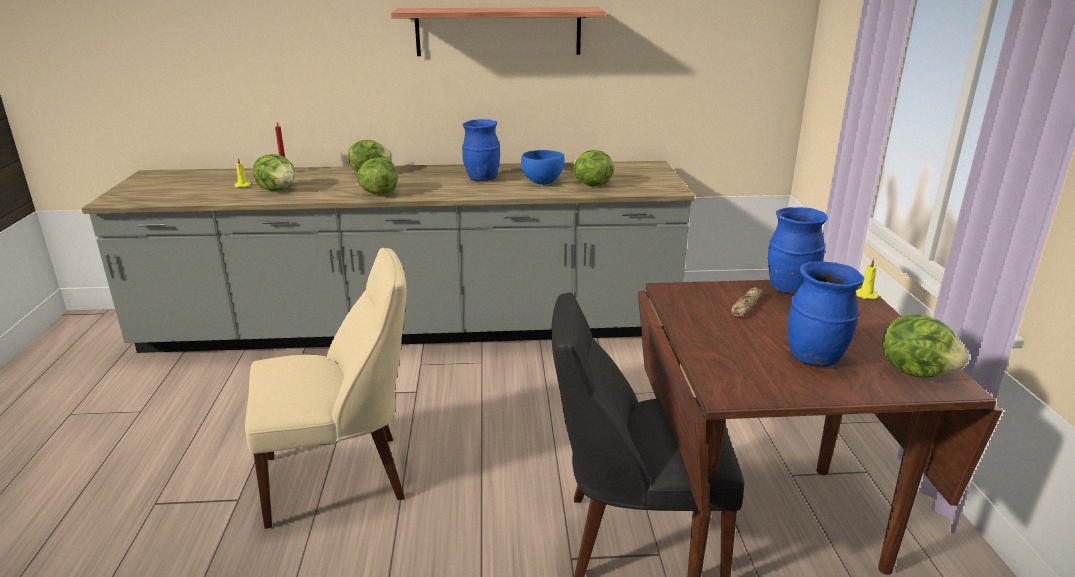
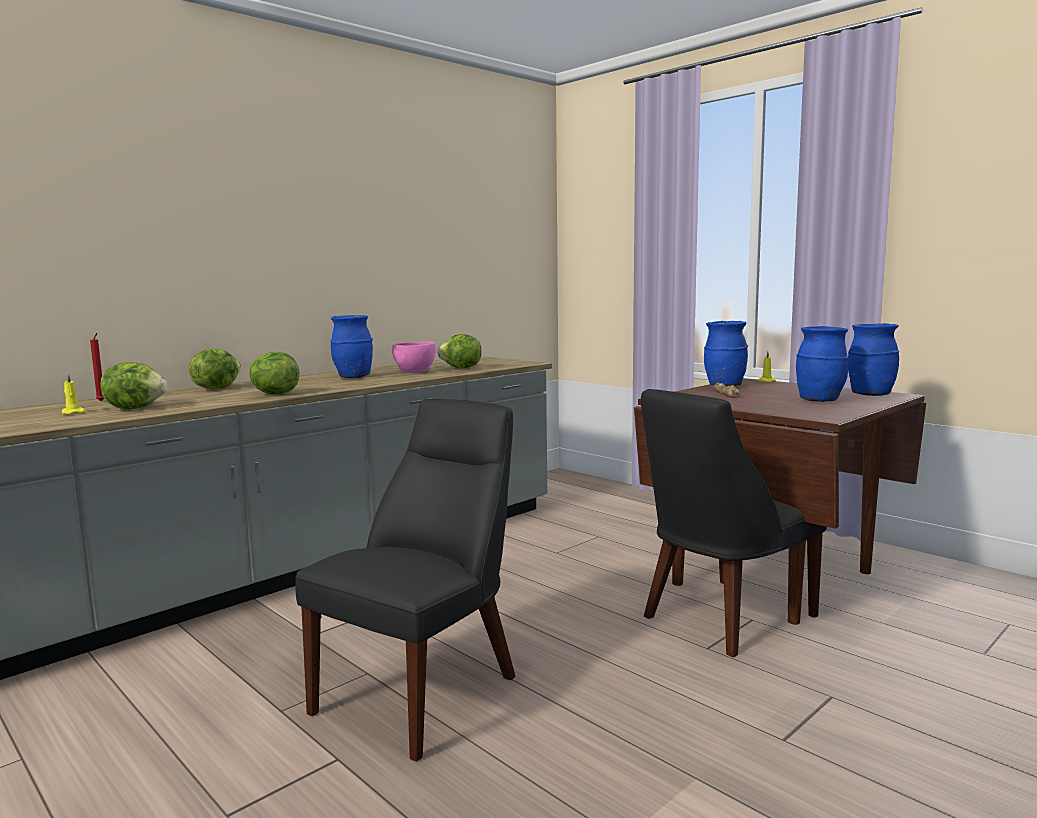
camera: 40 degrees left, 15 degrees down
(342, 477) = (424, 691): beige chair -> black chair
(498, 31) = (328, 233): shelf -> none
(543, 182) = (415, 372): blue bowl -> pink bowl
(915, 371) = (870, 394): lettuce -> blue vase

